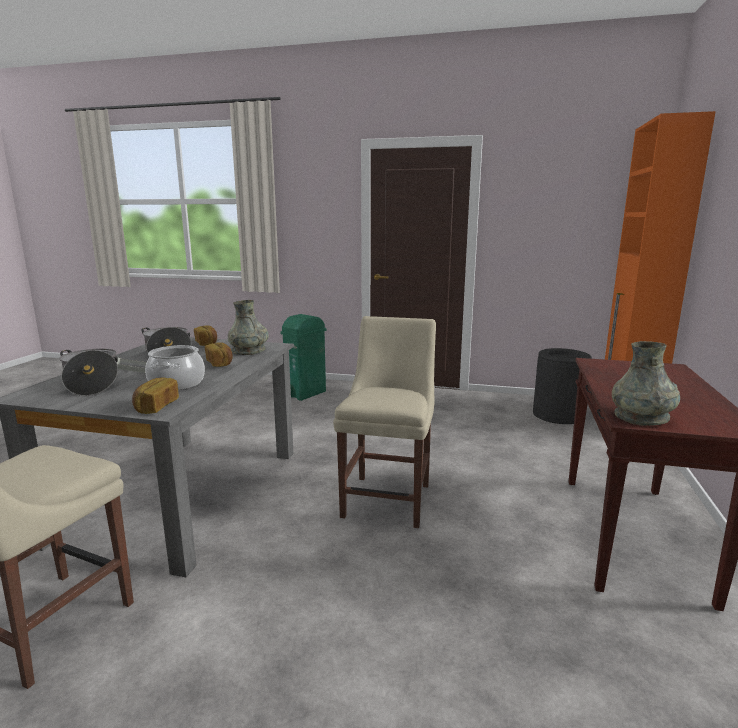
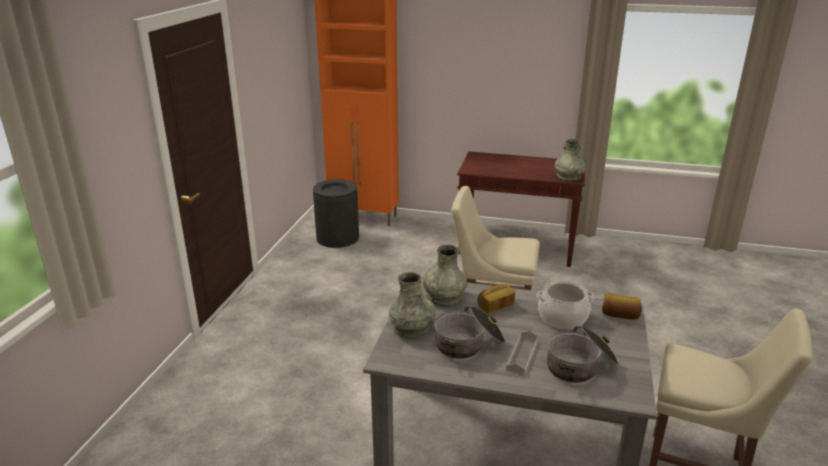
camera: 90 degrees left, 10 degrees up
(206, 343) = (412, 328): bread -> grey vase
(306, 394) = (224, 386): green trash can -> none

